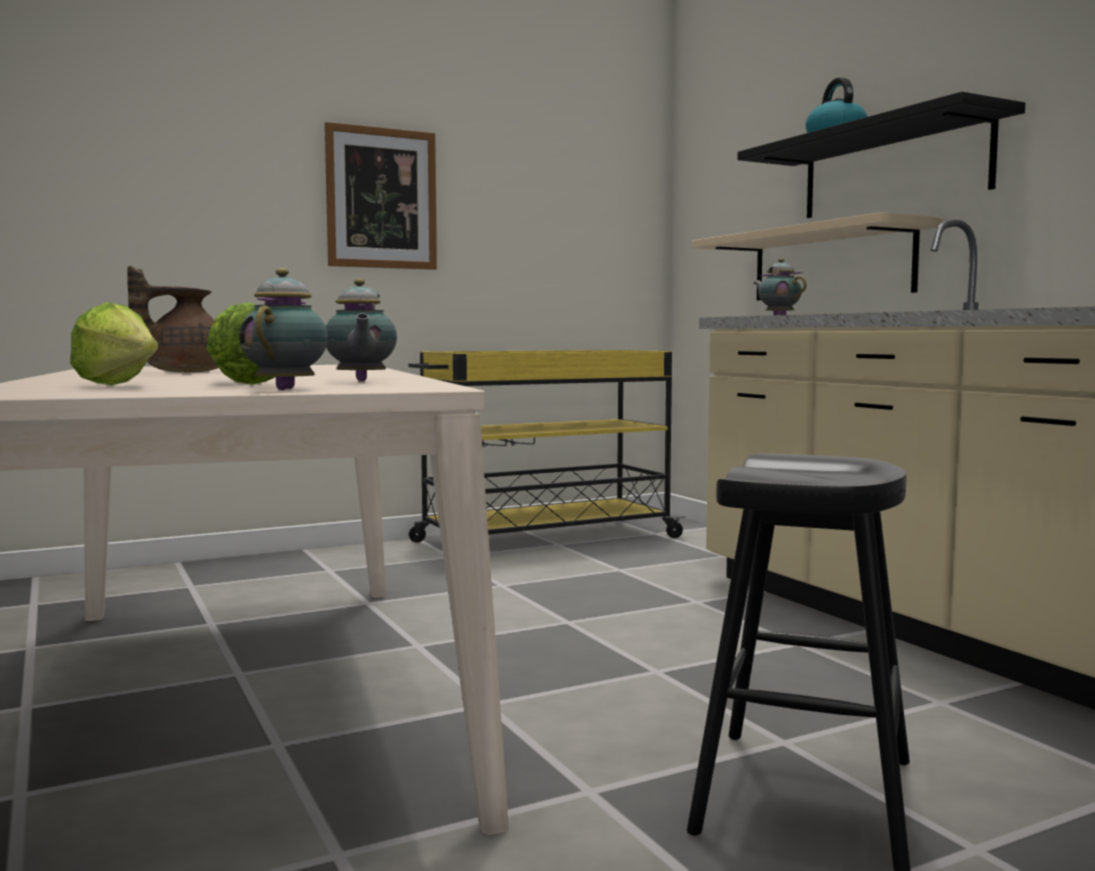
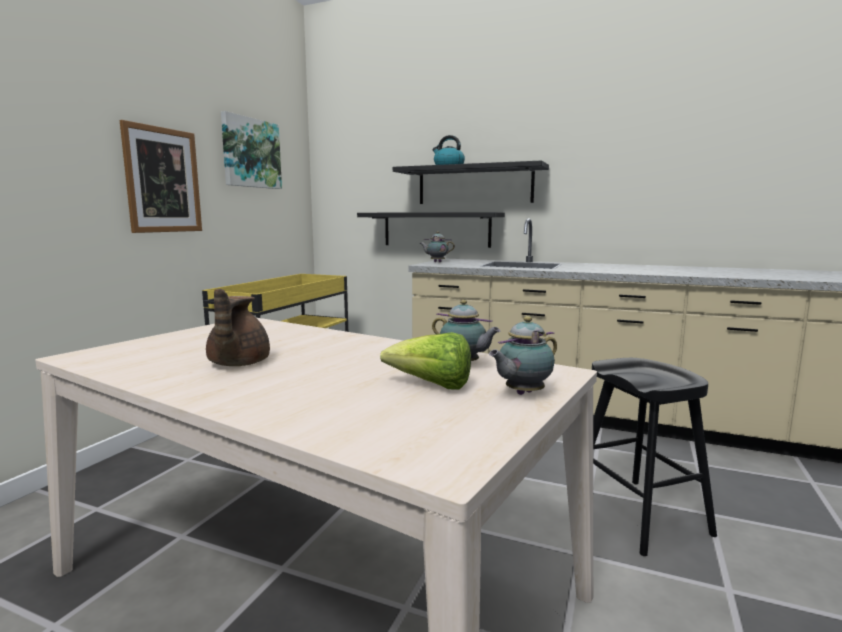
camera: 40 degrees left, 5 degrees up
(122, 386) = (397, 413): lettuce -> none
(288, 389) = (522, 393): teapot -> teapot turned 90 degrees counterclockwise
(540, 157) = (251, 153): none -> picture
(830, 264) = (436, 229): beige shelf -> black shelf

